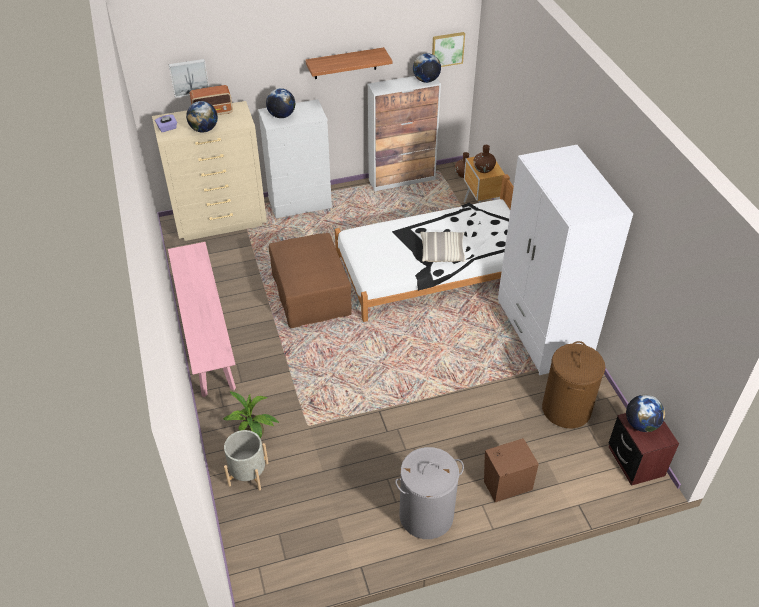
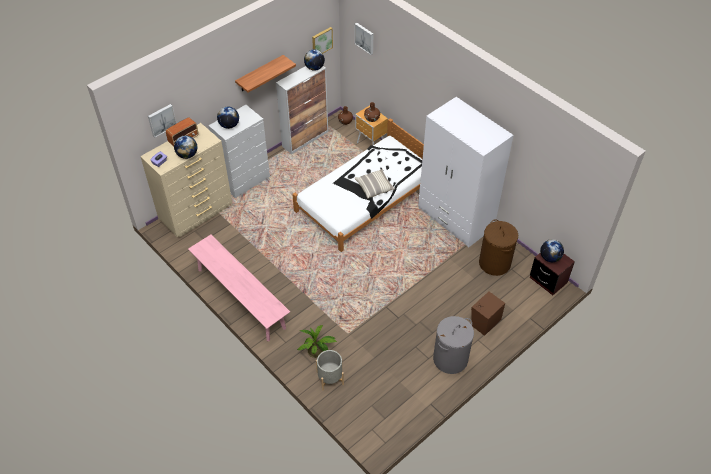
camera: 25 degrees left, 5 degrees up
(311, 295) = (295, 245): brown ottoman -> none
(498, 52) = (364, 38): none -> picture

